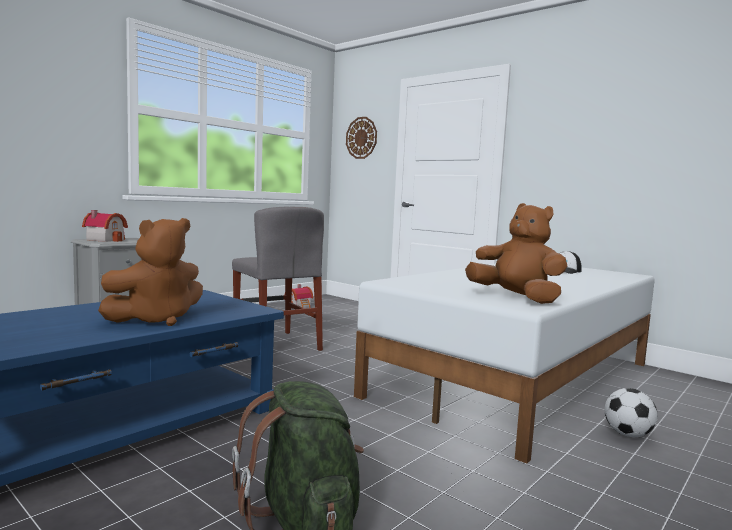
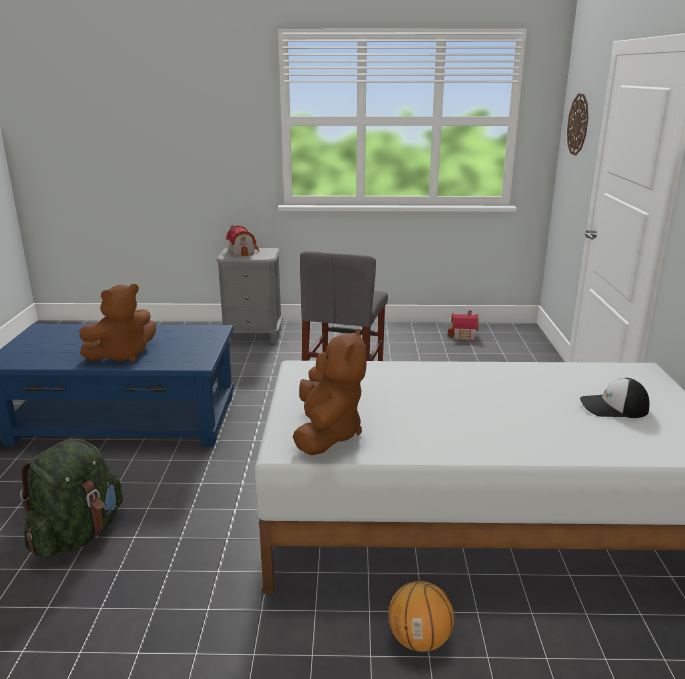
camera: 50 degrees right, 15 degrees up
(156, 319) = (123, 355): brown plush toy -> brown plush toy turned 45 degrees counterclockwise
(627, 434) = (419, 639): football -> basketball

